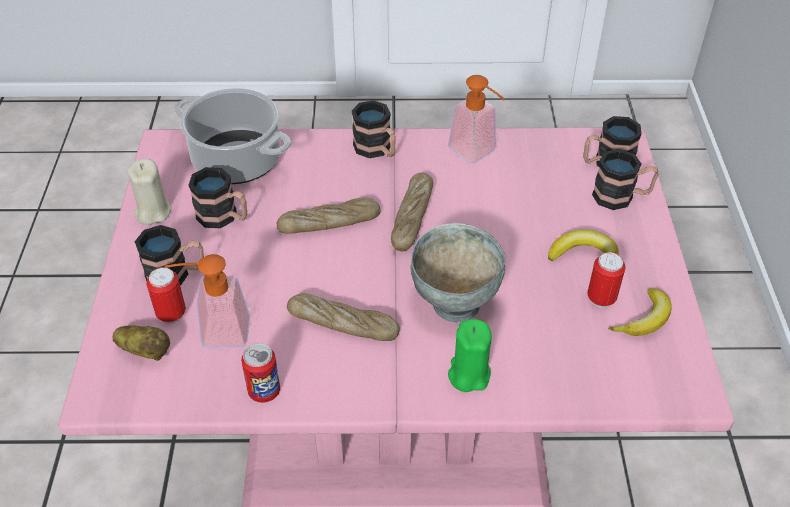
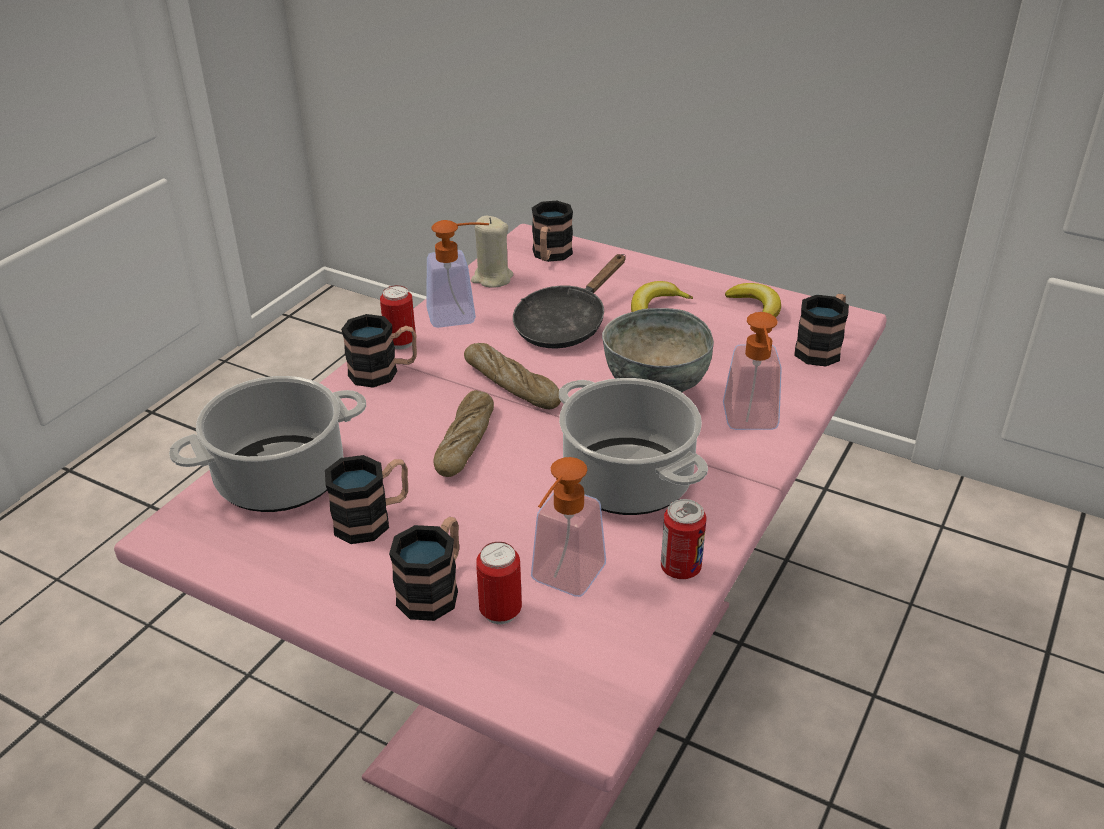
camera: 60 degrees left, 10 degrees down
(145, 351) = (545, 653): potato -> none
(153, 212) = (297, 579): beige candle -> beige candle (492, 278)
(343, 324) = (625, 480): bread -> cooking pot
(468, 374) = (751, 424): green candle -> soap dispenser
(514, 212) = (565, 324): none -> black frying pan
(601, 299) = (714, 321): can -> can (400, 342)
(621, 197) = (600, 265): mug -> mug (822, 348)

